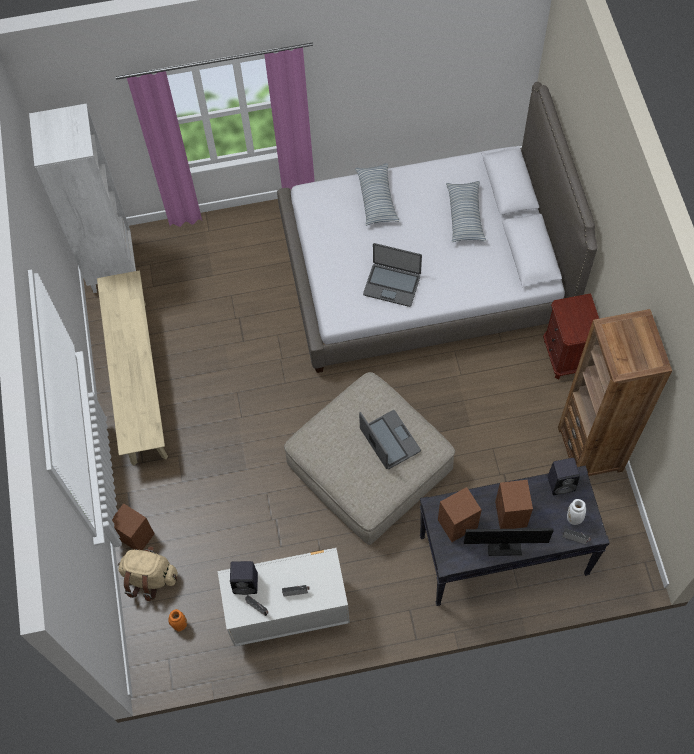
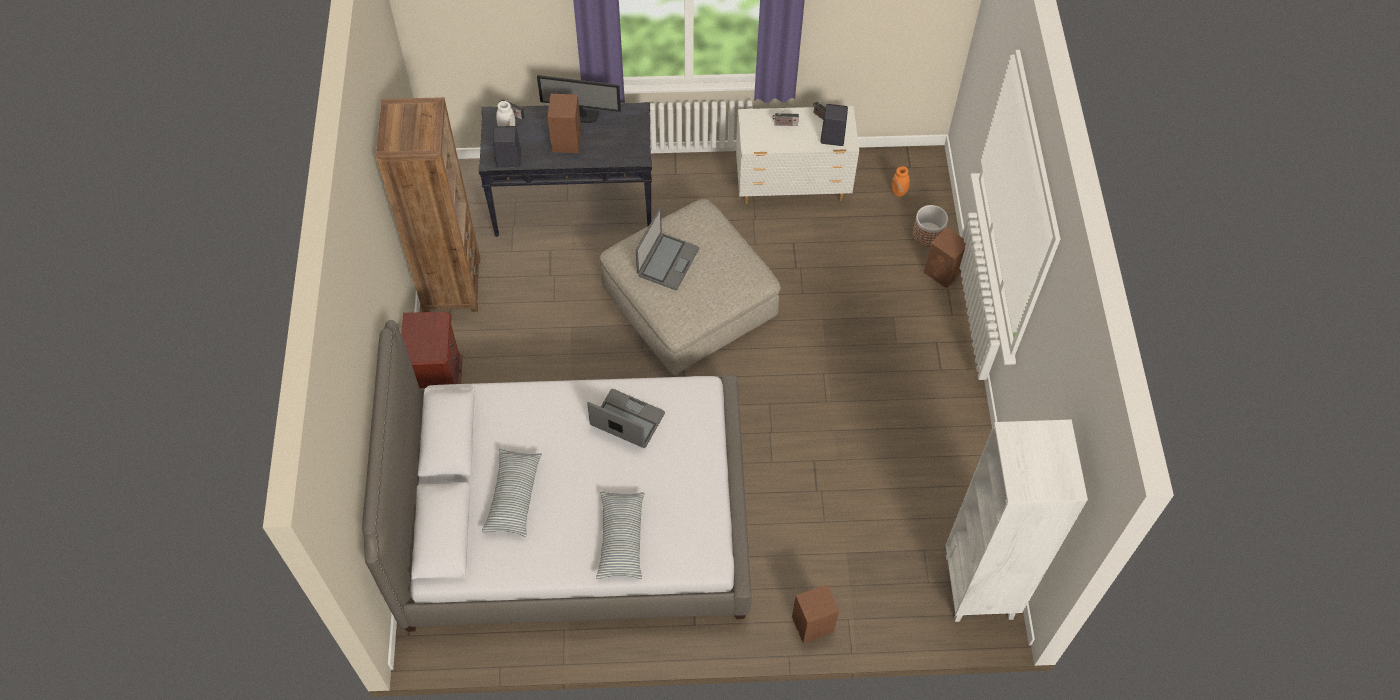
camera: 175 degrees left, 5 degrees down
(138, 381) = (941, 431): beige bench -> none
(149, 577) = (928, 234): beige backpack -> planter
(389, 440) = (667, 262): laptop -> laptop turned 135 degrees counterclockwise
(458, 523) = (619, 140): brown speaker -> brown speaker (811, 624)

